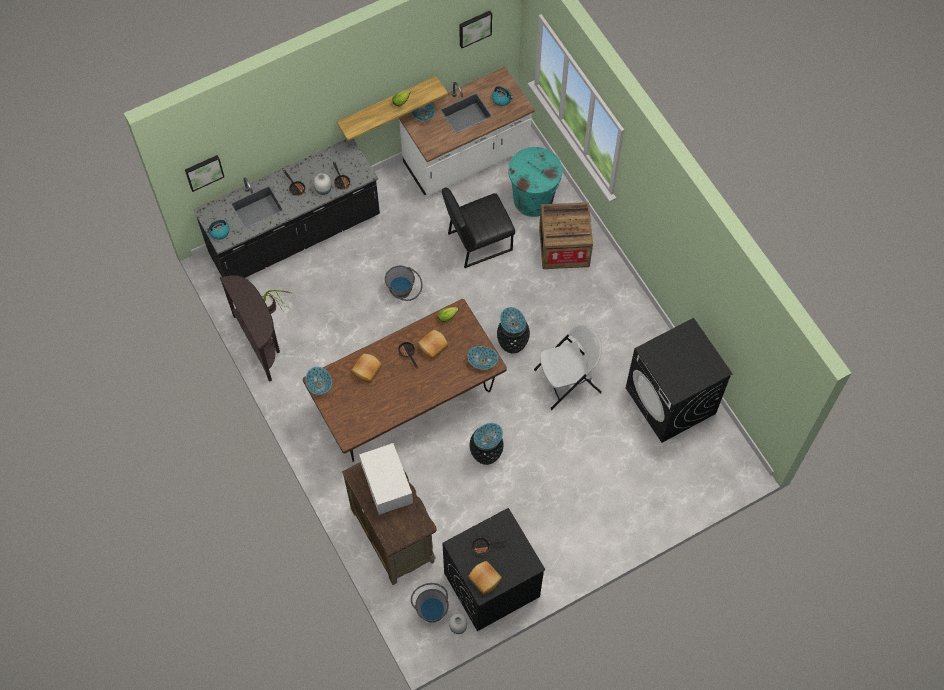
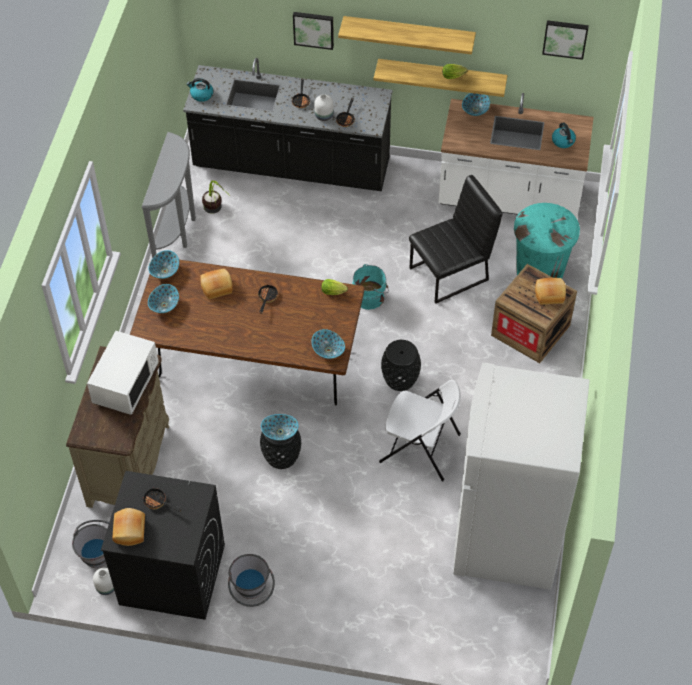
camera: 40 degrees right, 10 degrees down
(203, 171) = (218, 24): picture -> picture (313, 29)
(260, 343) = (177, 230): brown console table -> grey console table
(357, 91) = (408, 34): none -> shelf
(404, 292) = (342, 271): grey bucket -> grey bucket (252, 592)
(432, 346) = (295, 307): bread -> bread (549, 294)
(441, 297) = (370, 297): none -> turquoise bucket
(478, 242) = (451, 273): black chair -> black chair turned 135 degrees clockwise
(512, 324) = (402, 350): bowl -> bowl (164, 305)
(671, 401) = (506, 538): black washing machine -> white fridge

